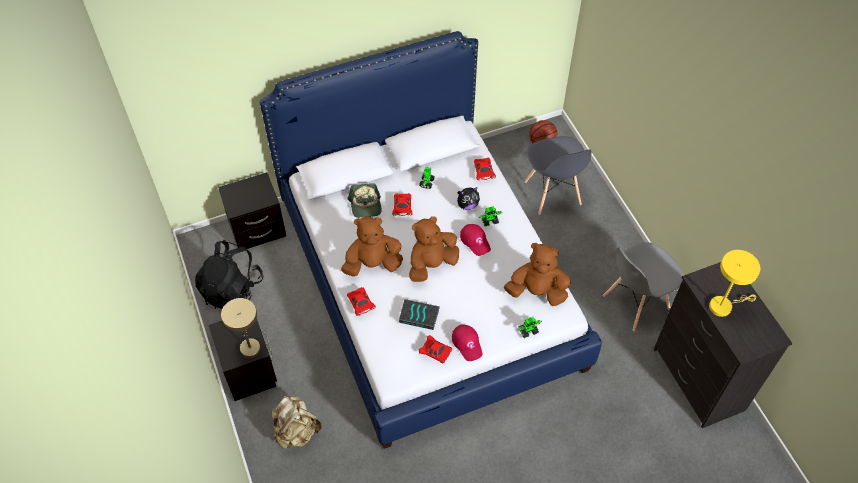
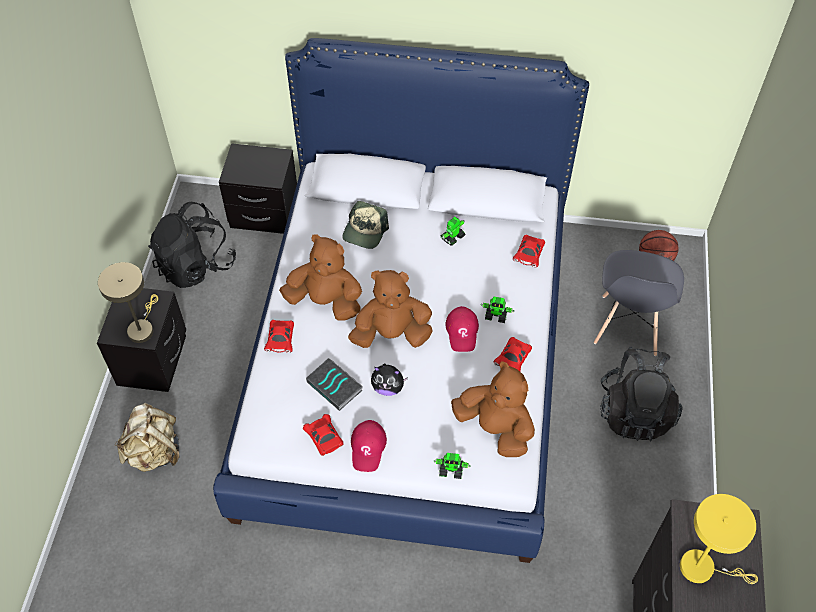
camera: 30 degrees right, 0 degrees up
(402, 207) = (404, 253): red toy car -> red toy car (512, 359)
(467, 205) = (482, 285): plush toy -> plush toy (388, 387)
(590, 245) = (635, 411): none -> black backpack
(635, 302) = (647, 510): grey chair -> none

